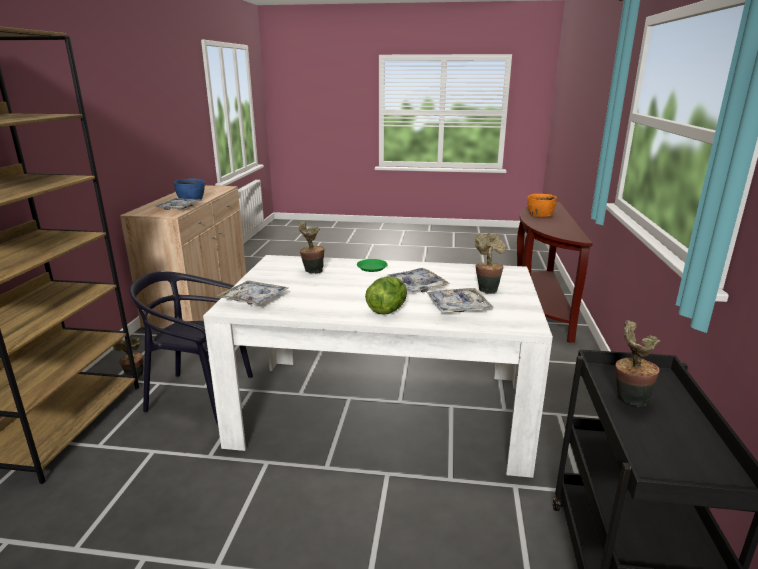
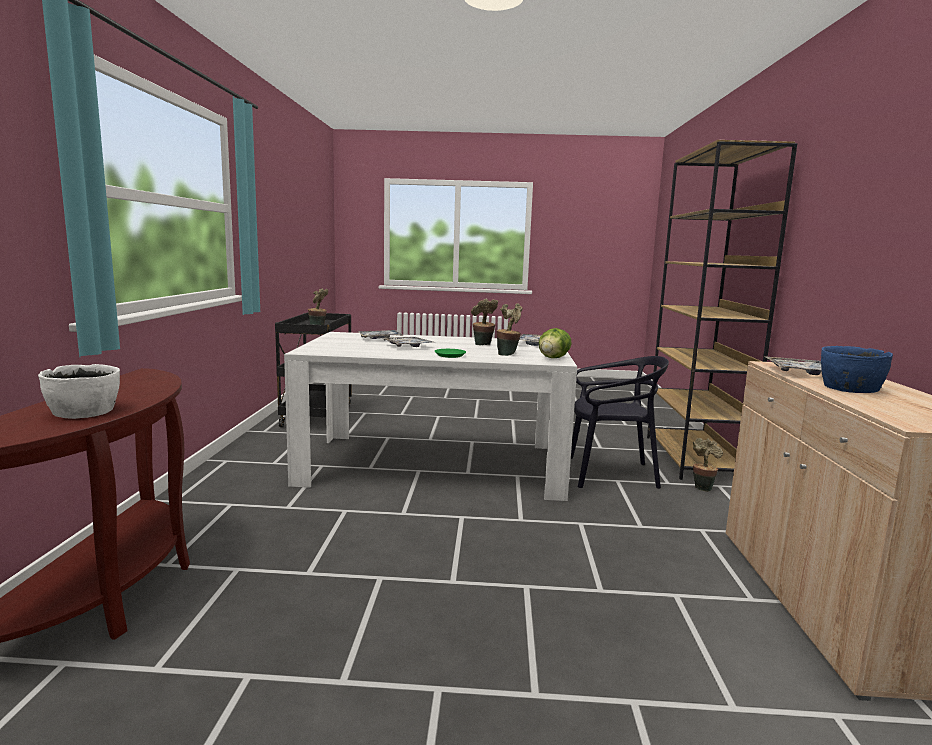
camera: 175 degrees right, 10 degrees down
(387, 310) = (433, 339): lettuce -> lettuce (553, 358)
(486, 289) = (348, 344): potted plant -> potted plant (483, 345)
(539, 214) = (85, 412): orange bowl -> white bowl

